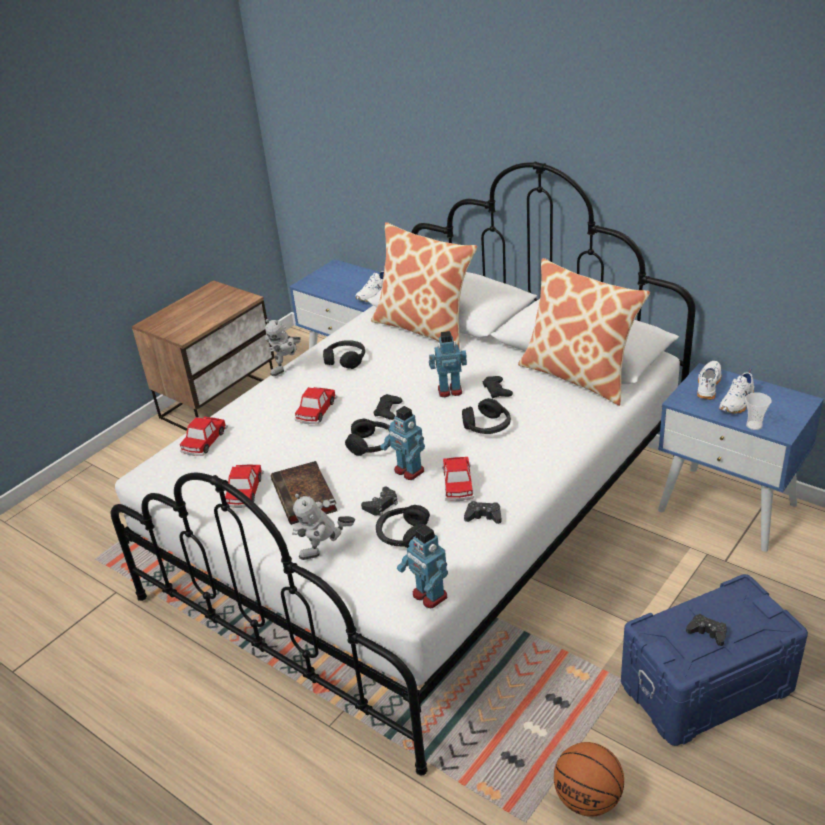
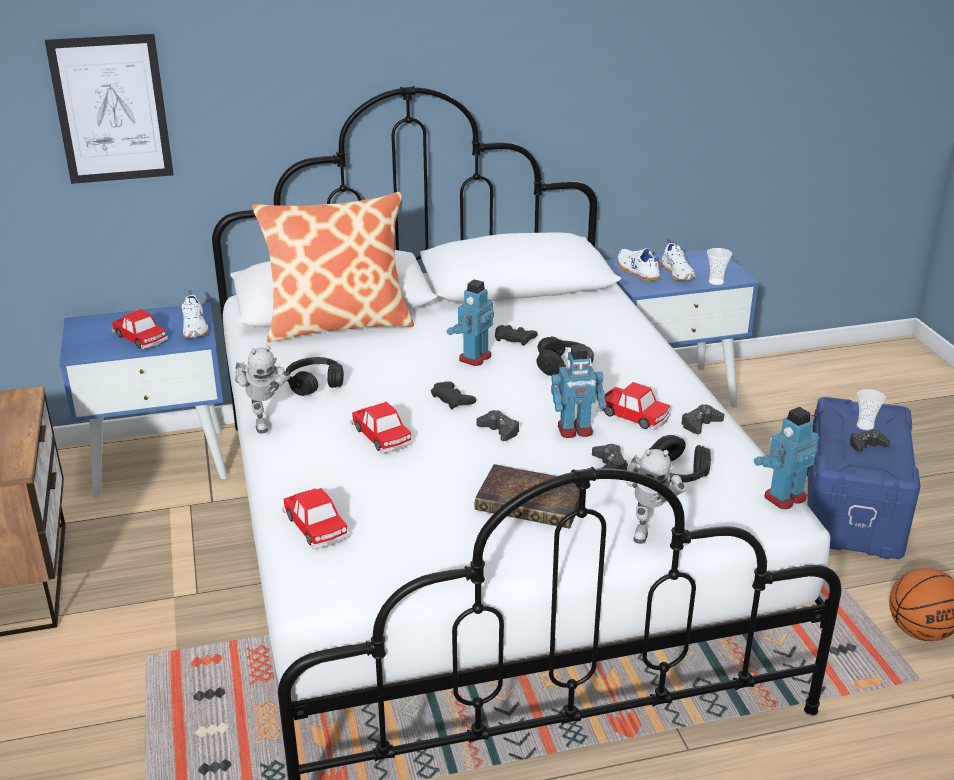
camera: 55 degrees left, 5 degrees down
(245, 491) = (463, 535): toy car -> toy car (140, 338)
(362, 129) = (111, 109): none -> picture
(372, 444) = (499, 430): black headphones -> black game controller
(429, 596) = (784, 497): toy robot -> toy robot turned 150 degrees clockwise
(579, 376) = (556, 299): pillow -> none
(738, 619) = (865, 426): none -> cup

